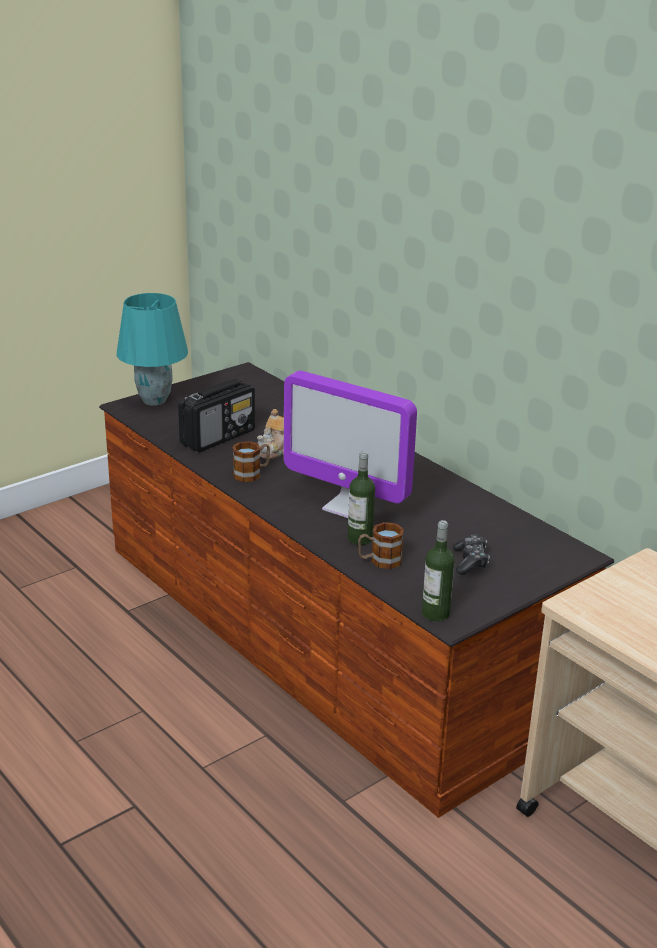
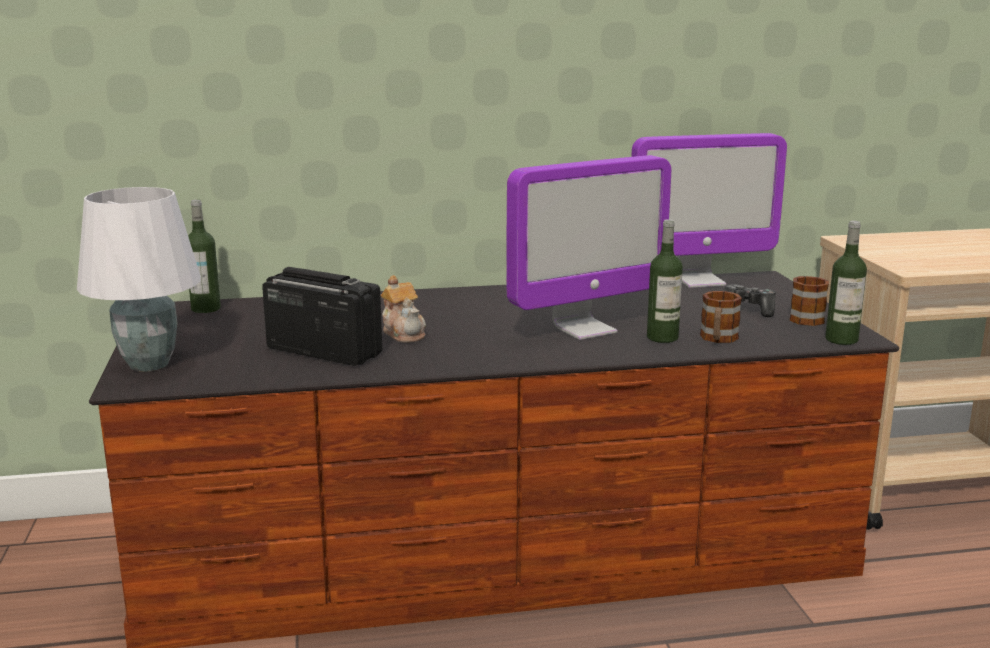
camera: 60 degrees left, 10 degrees down
(155, 401) = (150, 364): turquoise table lamp -> white table lamp
(218, 437) = (323, 351): radio -> radio turned 45 degrees counterclockwise
(252, 473) = (448, 353): mug -> mug (803, 317)
(257, 382) = (206, 309): none -> bottle
(528, 528) = (699, 281): none -> monitor

